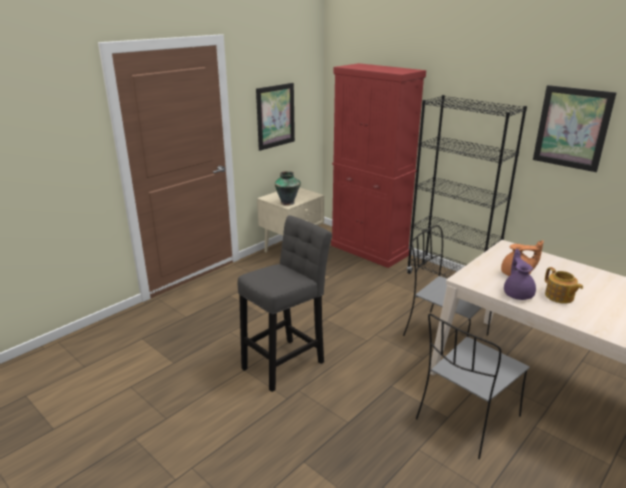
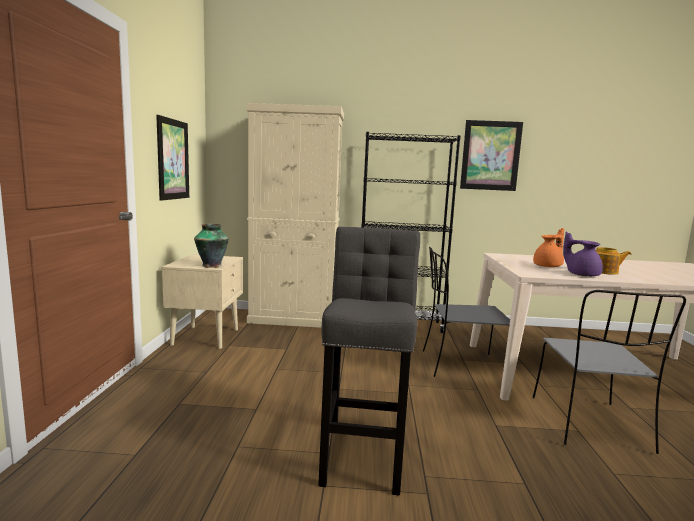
camera: 40 degrees left, 15 degrees down
(369, 250) = (293, 319): red cabinet -> beige cabinet

